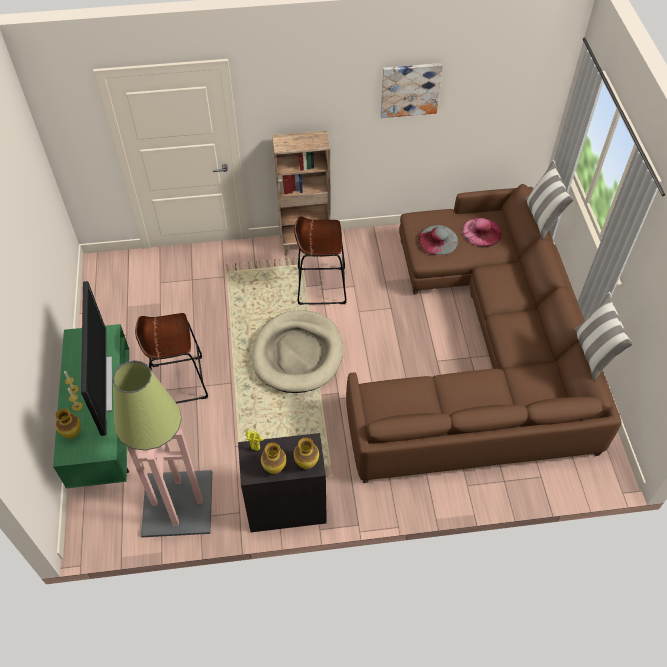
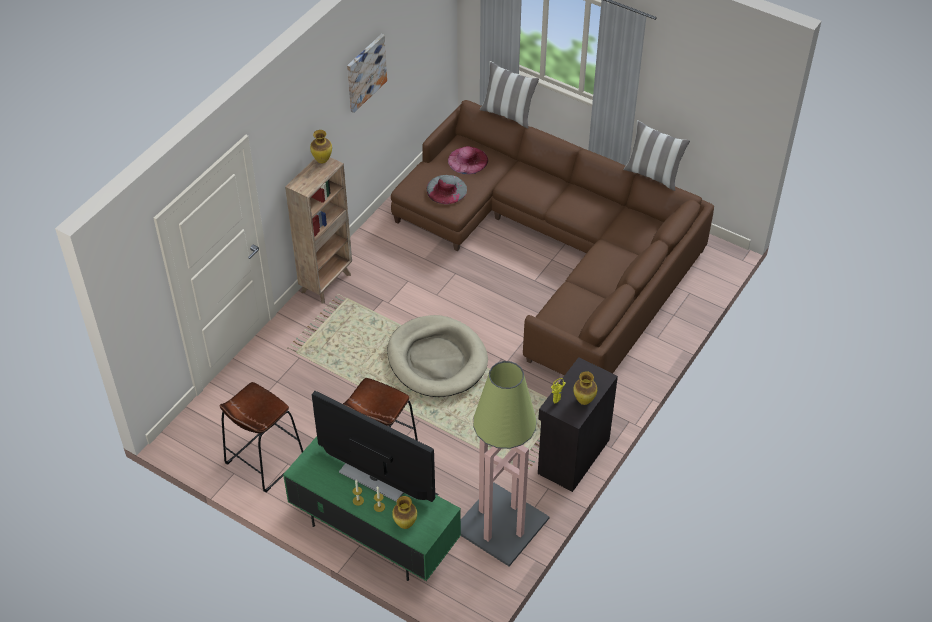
camera: 50 degrees left, 5 degrees down
(307, 463) = (597, 380): vase -> vase (322, 160)
(321, 286) = (384, 301): brown stool -> brown stool (264, 460)

